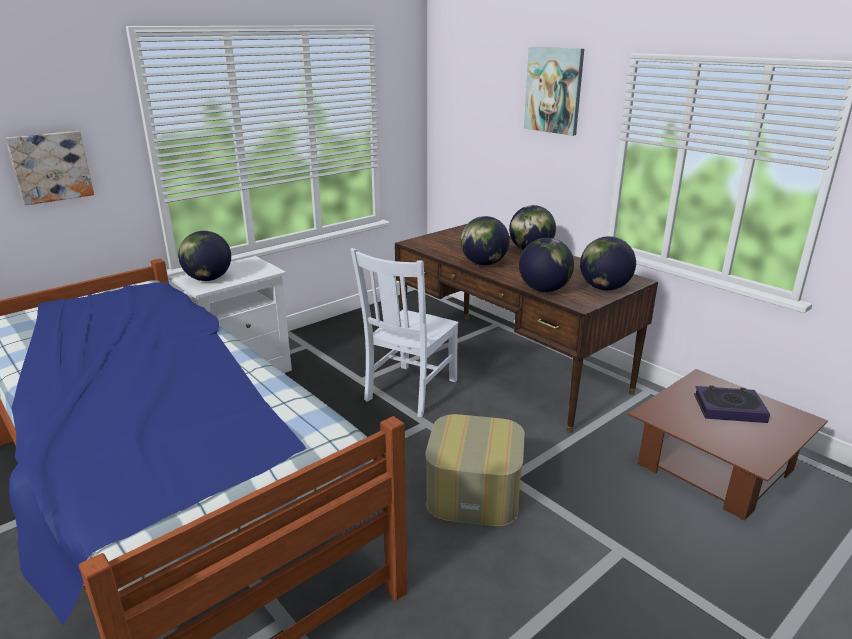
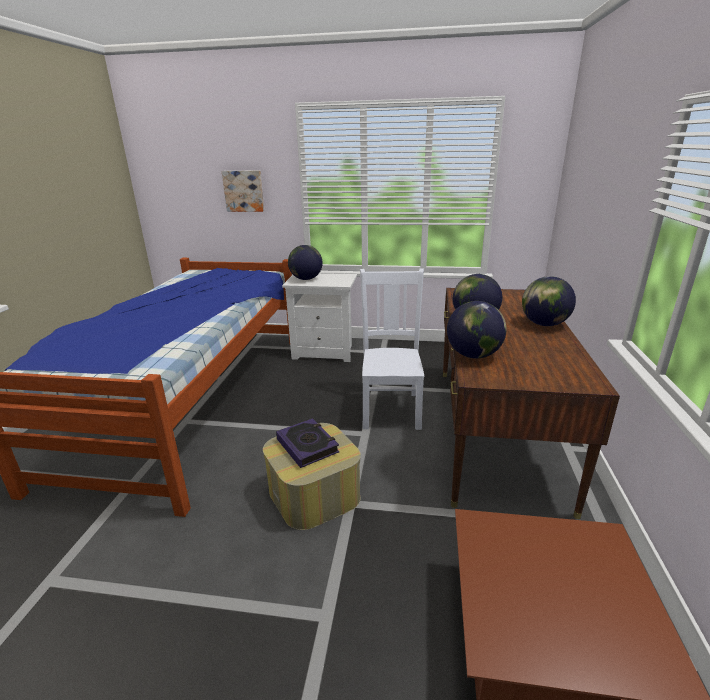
camera: 50 degrees right, 0 degrees up
(409, 391) = (391, 408): white chair -> white chair turned 105 degrees clockwise
(554, 90) = (625, 152): picture -> none
(604, 288) = (535, 376): globe -> none
(729, 408) = (577, 583): book -> book (307, 446)

